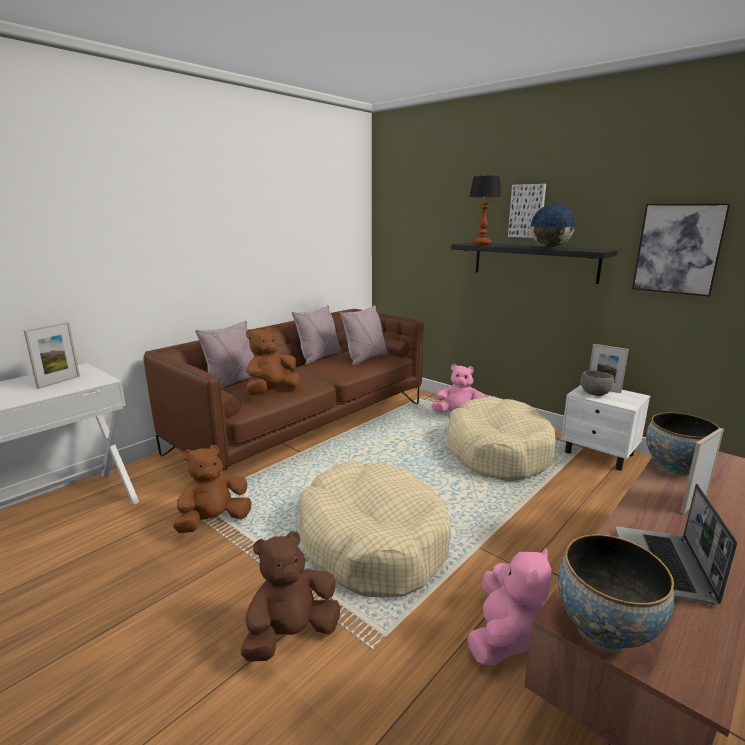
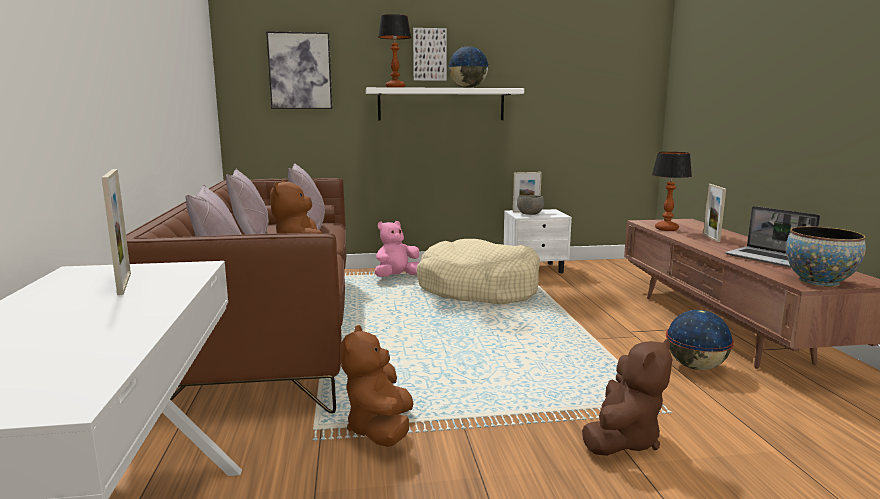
camera: 50 degrees left, 5 degrees down
(291, 635) = (623, 440): brown plush toy -> brown plush toy turned 150 degrees counterclockwise
(372, 541) = (534, 369): beige dog bed -> none
(503, 636) = (696, 367): pink plush toy -> globe
(534, 261) = (441, 104): black shelf -> white shelf
(675, 467) = (666, 229): bowl -> table lamp
(678, 249) = (559, 86): picture -> picture (300, 71)

